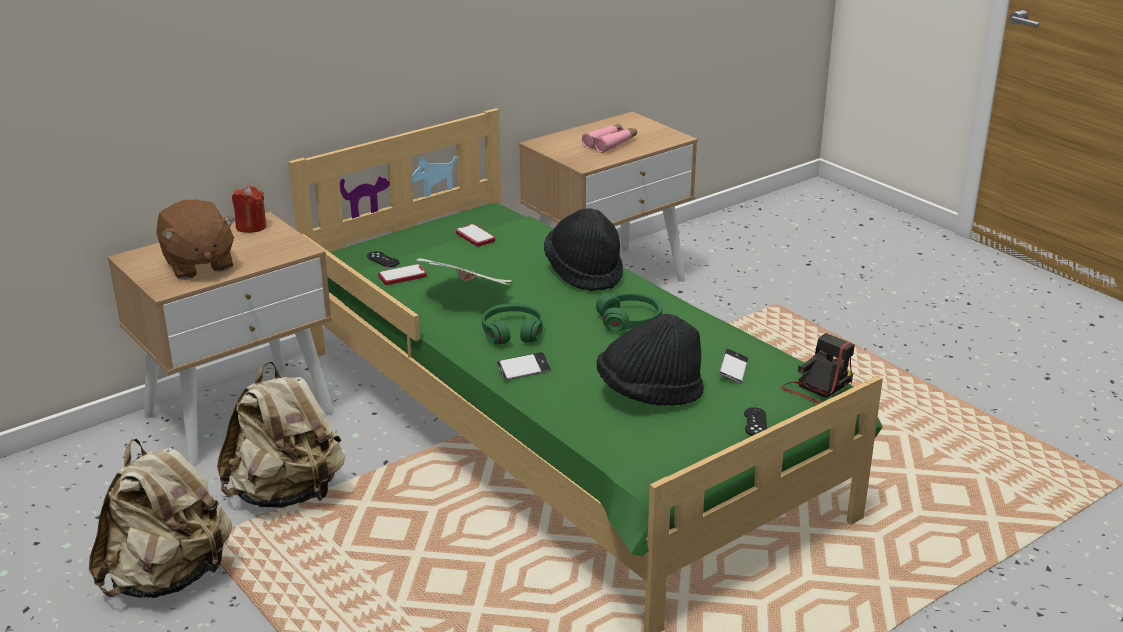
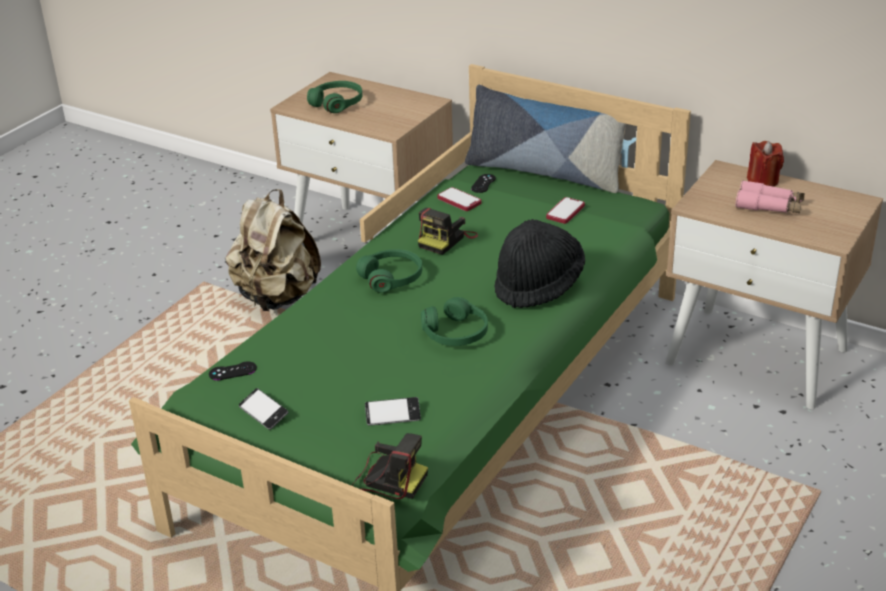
camera: 70 degrees right, 5 degrees up
(168, 578) = (160, 285): beige backpack -> none
(198, 264) = (337, 103): brown plush toy -> green headphones
(251, 227) = (416, 101): red candle -> red candle (763, 180)
(390, 232) = (544, 172): none -> pillow
(469, 295) = (446, 240): newspaper -> camera
(523, 370) = (327, 300): phone -> phone (263, 413)
(649, 393) = (321, 375): black hat -> none
(755, 422) = (298, 448): black game controller -> black game controller (232, 371)

